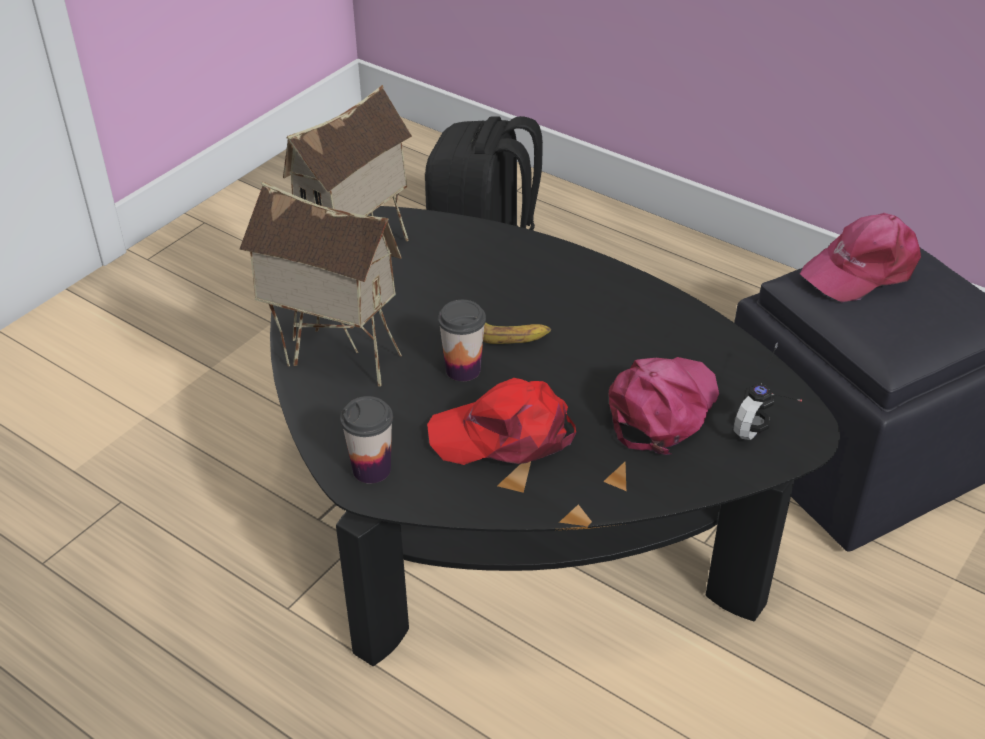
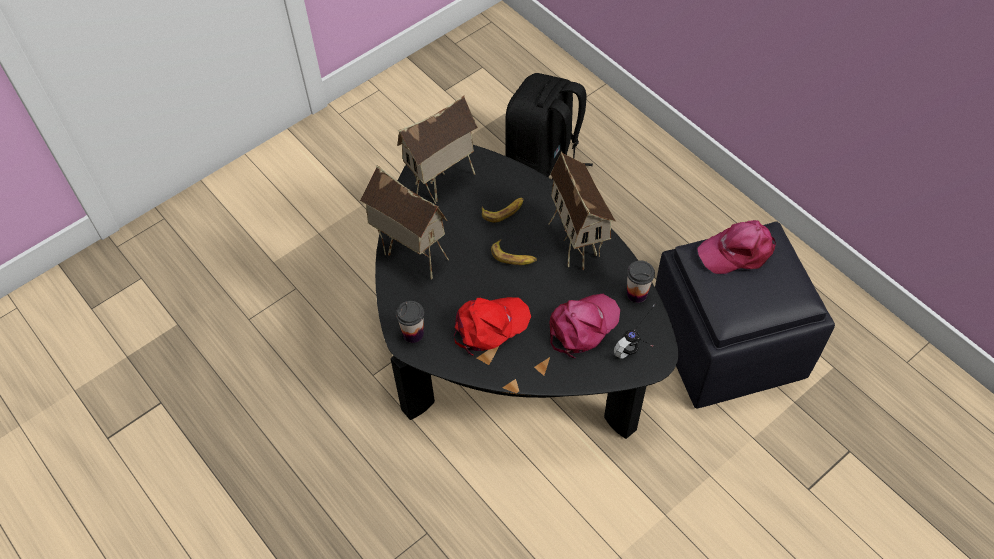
camera: 15 degrees right, 15 degrees up
(463, 369) = (480, 276): cup -> cup (637, 294)
(471, 279) = (503, 211): none -> banana
(504, 435) = (489, 326): red cap -> red cap turned 135 degrees clockwise
(607, 302) = (577, 244): none -> toy house

